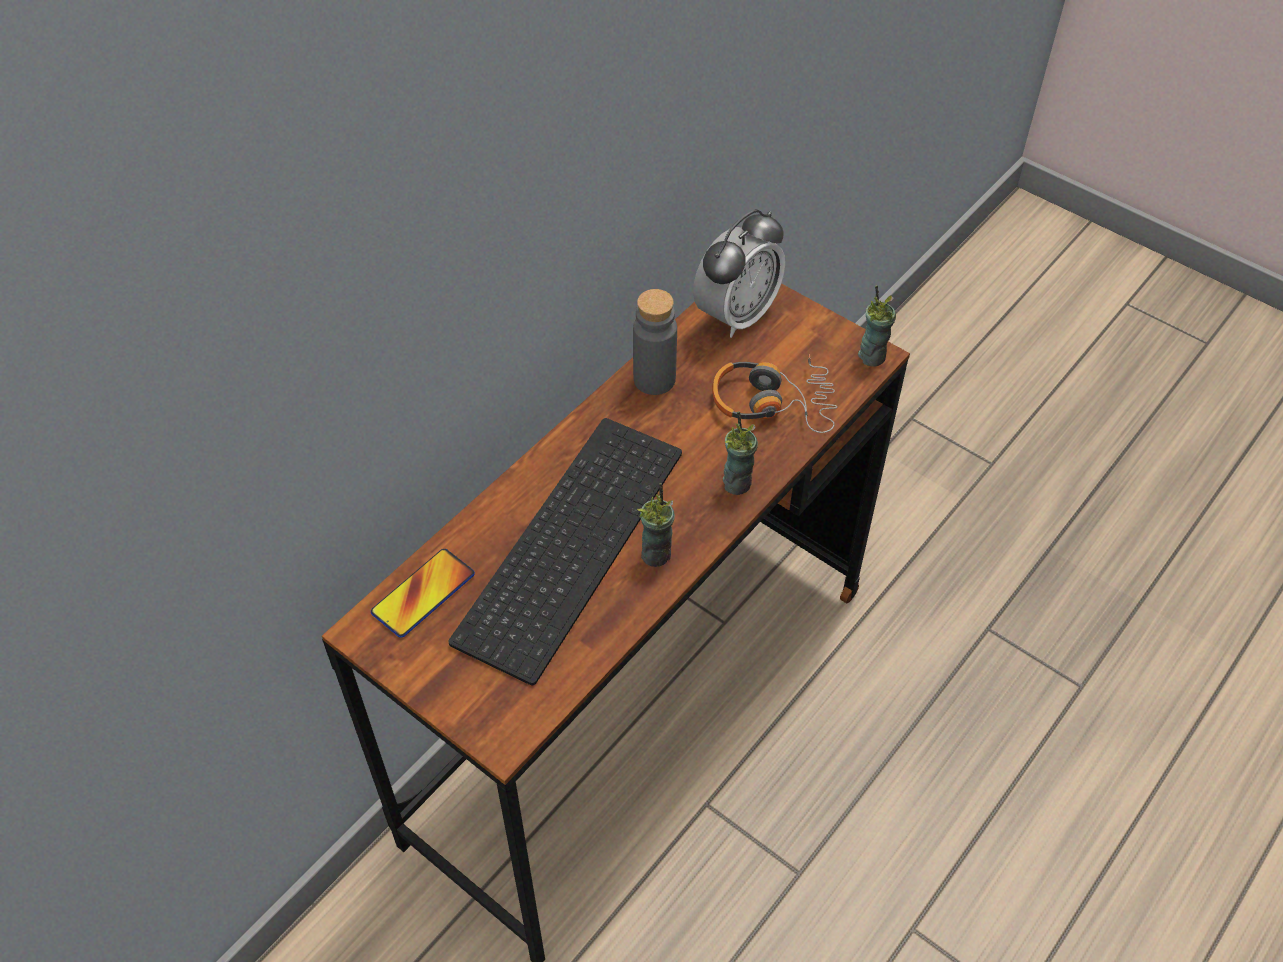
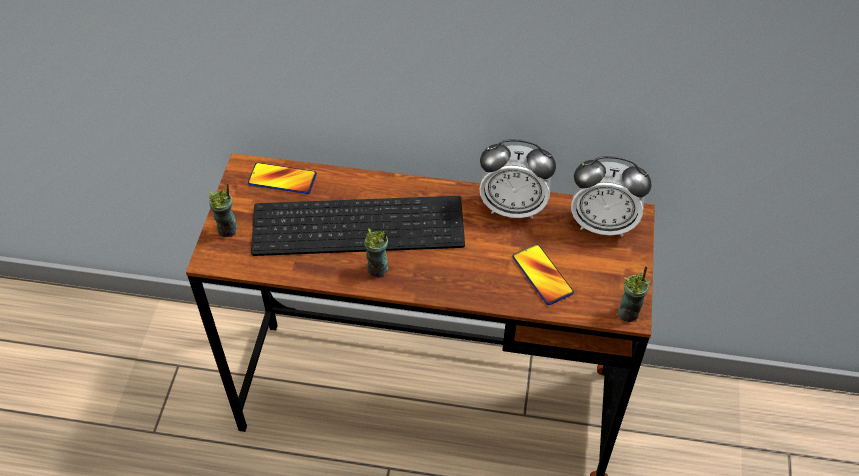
camera: 60 degrees right, 0 degrees up
(654, 379) = (513, 207): grey bottle -> alarm clock
(737, 483) = (461, 285): cup -> cup (228, 230)
(773, 402) = (542, 275): headphones -> phone

